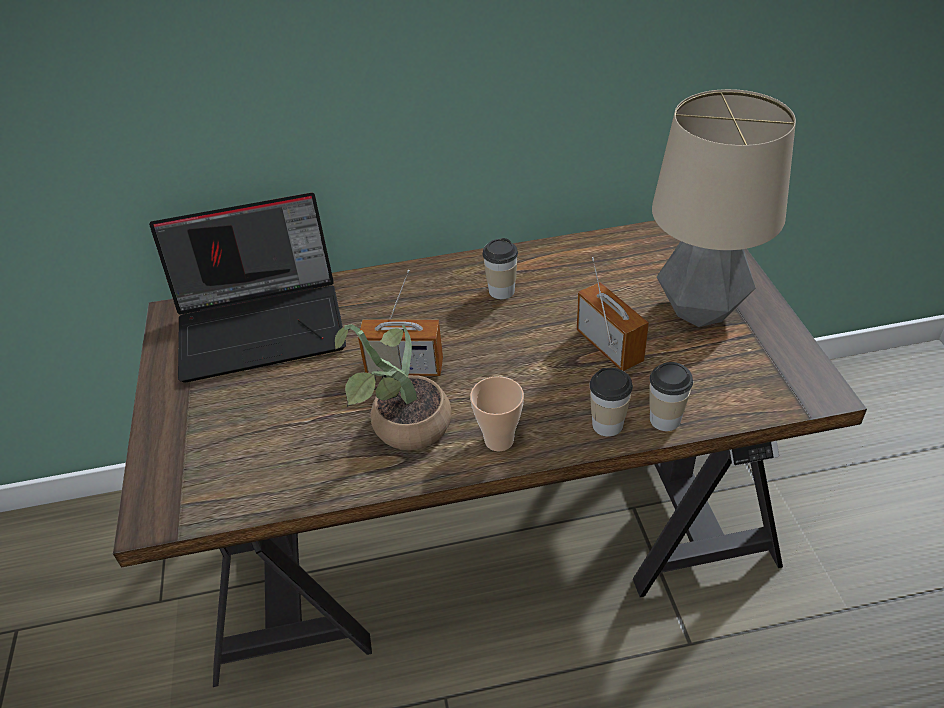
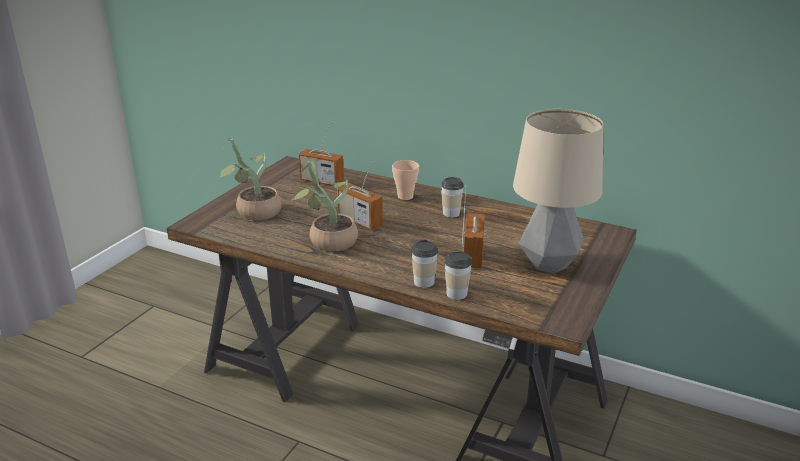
camera: 35 degrees right, 15 degrees down
(226, 437) = (253, 212): none -> potted plant
(263, 324) = (322, 181): laptop -> radio
(499, 440) = (363, 264): cup -> cup (405, 197)

